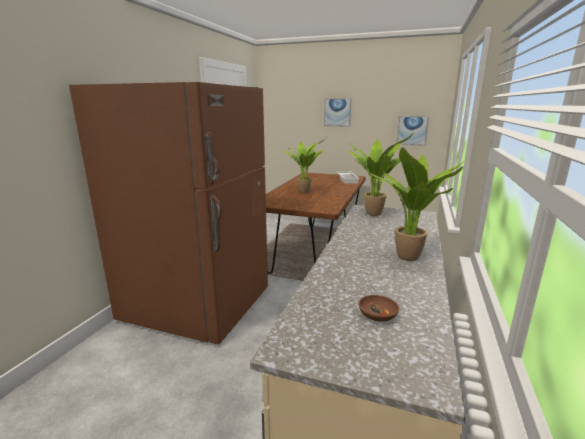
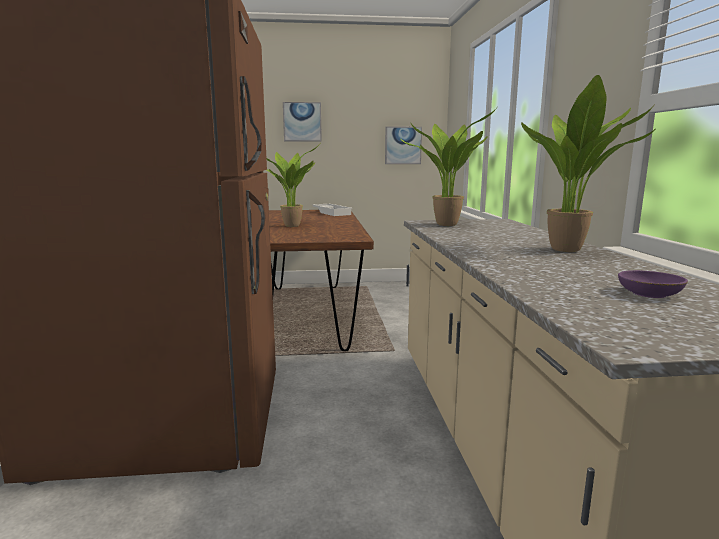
camera: 25 degrees left, 5 degrees down
(377, 315) = (649, 294): brown bowl -> purple bowl

